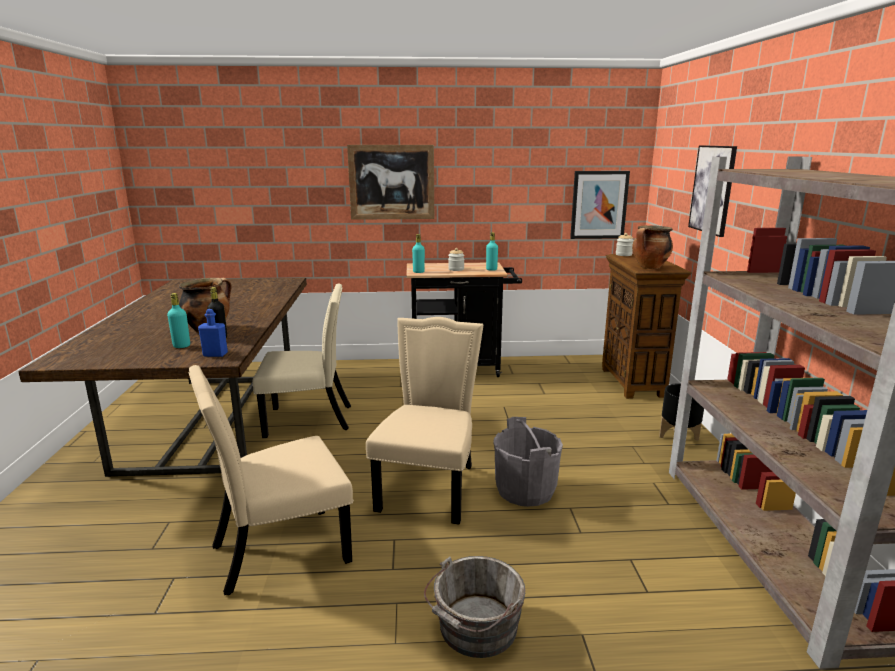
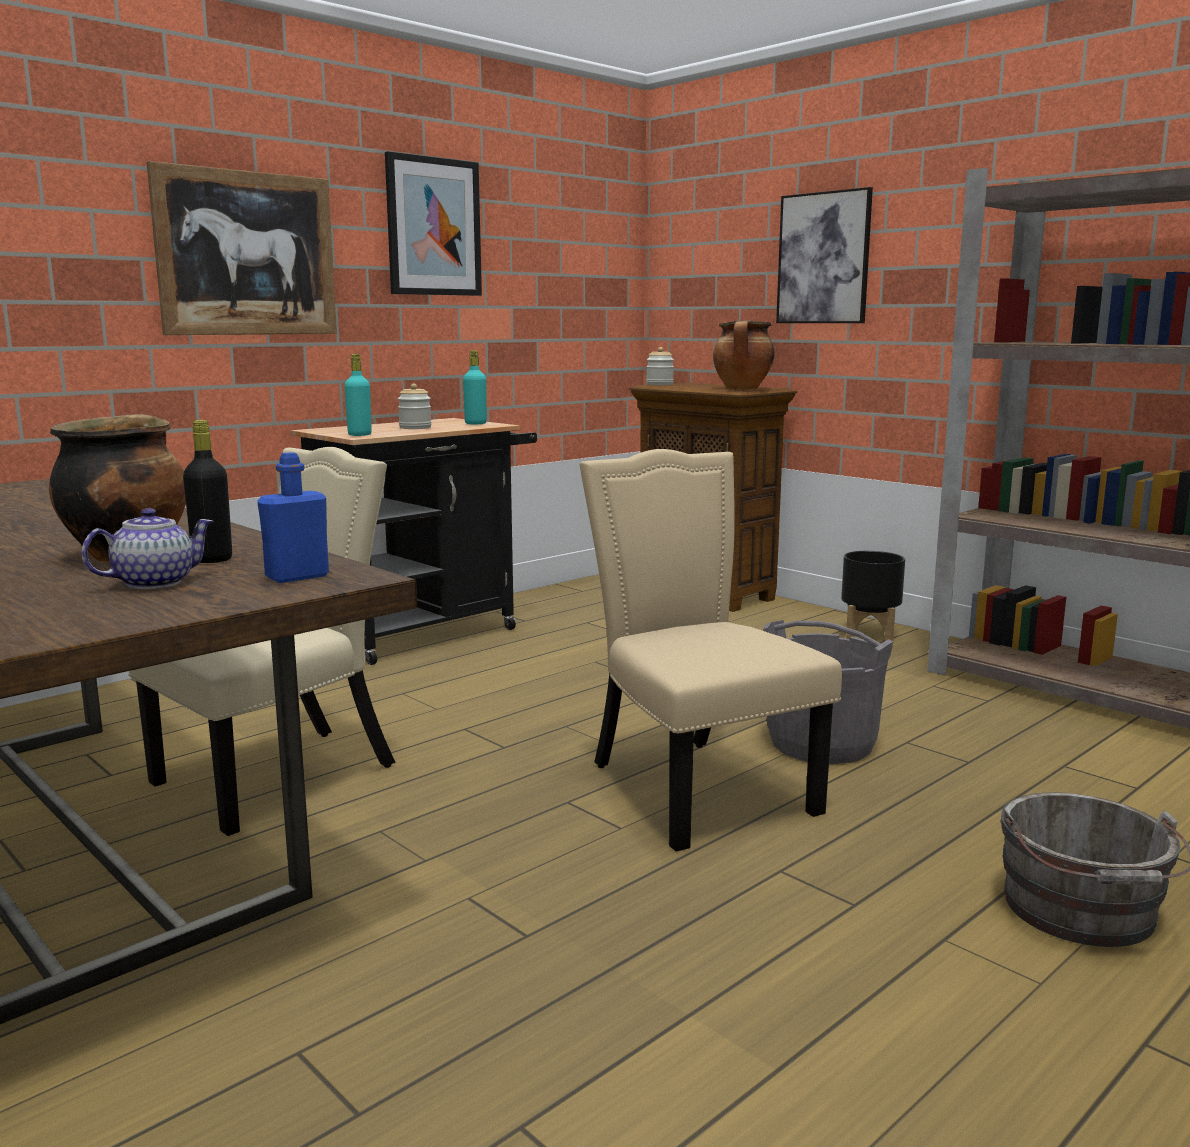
camera: 40 degrees left, 5 degrees down
(181, 346) = (155, 582): turquoise bottle -> teapot
(283, 550) = (642, 970): beige chair -> none
(599, 205) = (586, 309): picture -> picture (433, 227)

